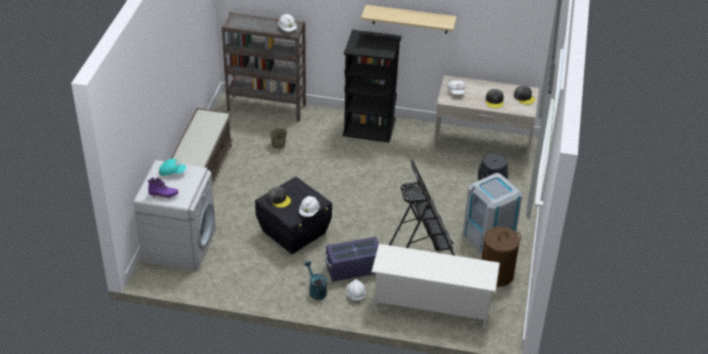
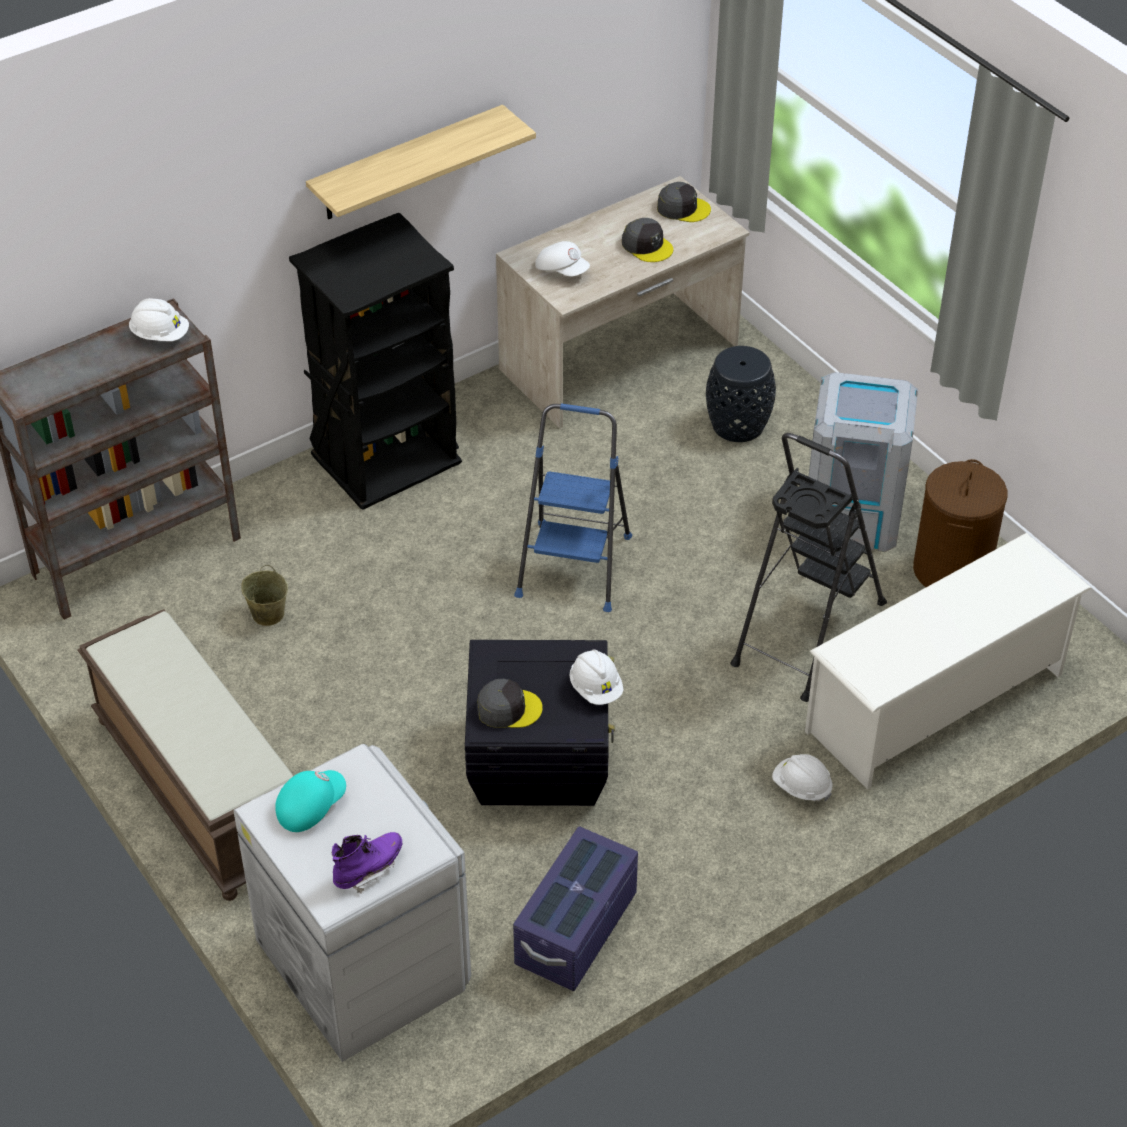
camera: 45 degrees left, 5 degrees up
(316, 290) = (730, 837): turquoise watering can -> none
(353, 269) = (733, 744): purple storage box -> purple storage box (575, 929)
(382, 190) = (575, 562): none -> blue step ladder

